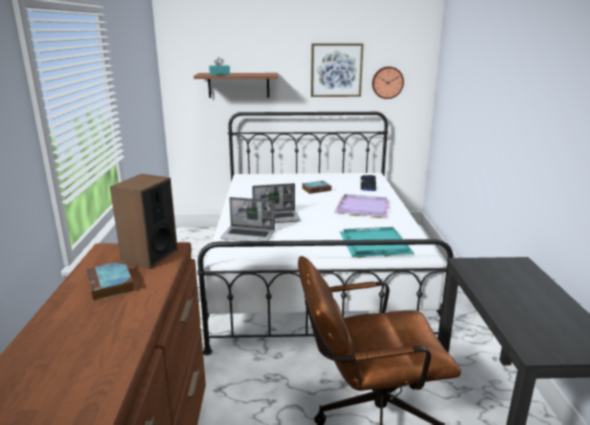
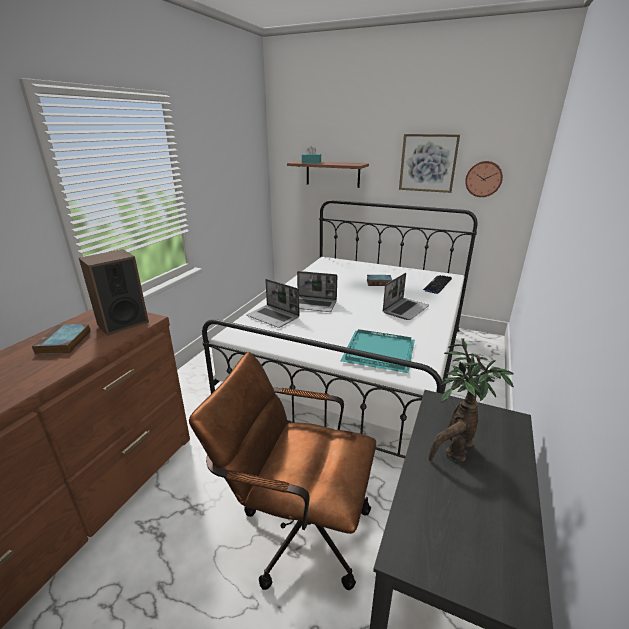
camera: 25 degrees right, 5 degrees up
(361, 207) = (405, 309): purple tray -> laptop
(505, 289) = (454, 450): none -> potted plant

